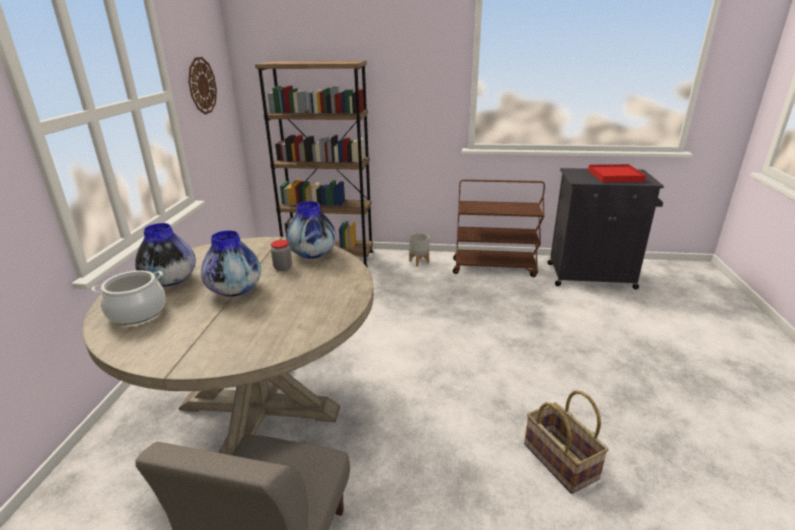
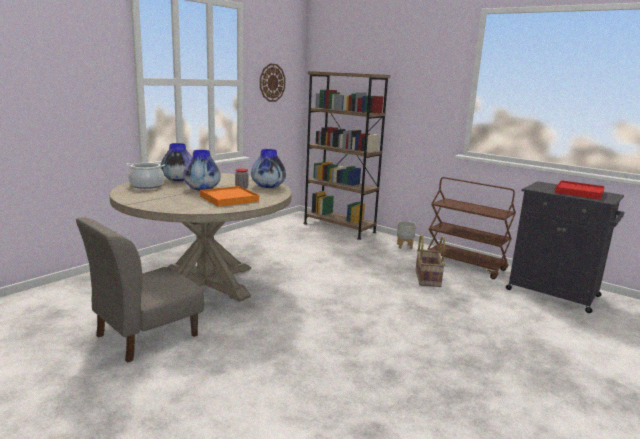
camera: 30 degrees right, 10 degrees down
(301, 298) = (229, 199): none -> orange tray
(559, 461) = (358, 369): basket -> basket (427, 278)

